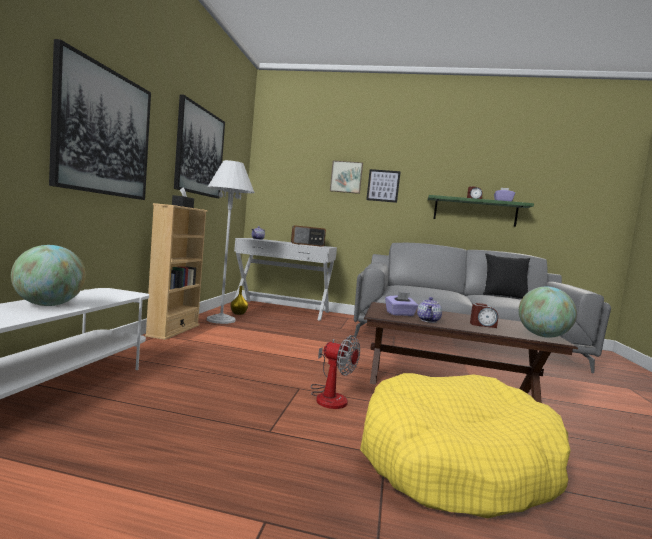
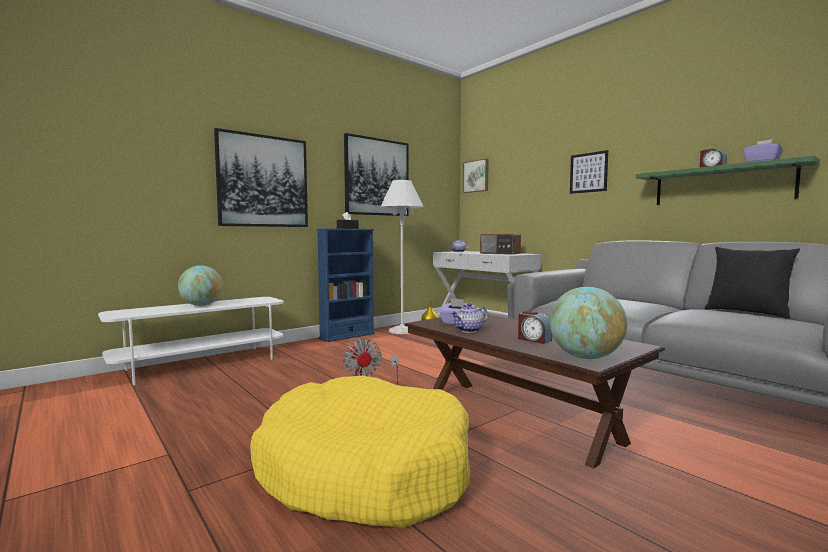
camera: 40 degrees right, 0 degrees up
(173, 330) = (347, 336): beige bookcase -> blue bookcase
(346, 177) = (547, 170): picture -> picture (476, 176)

